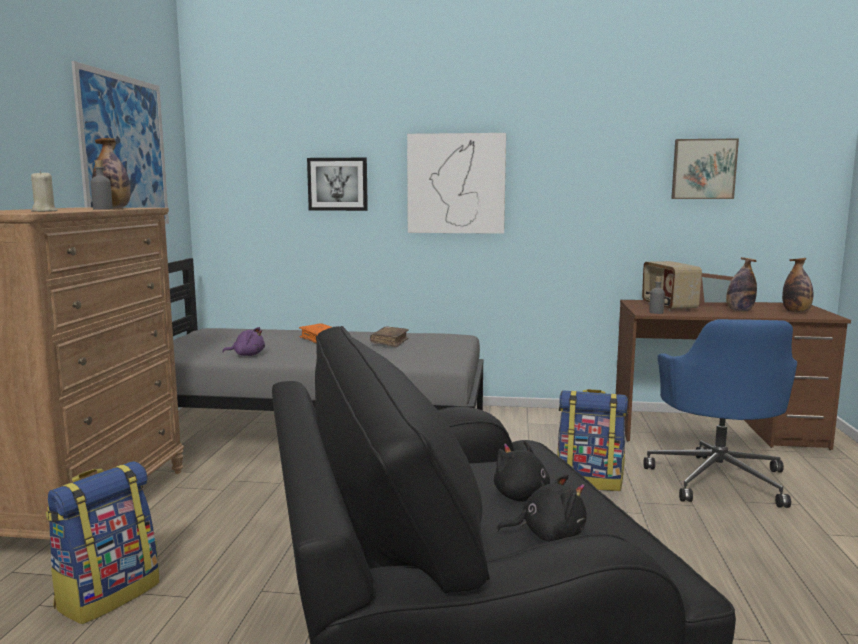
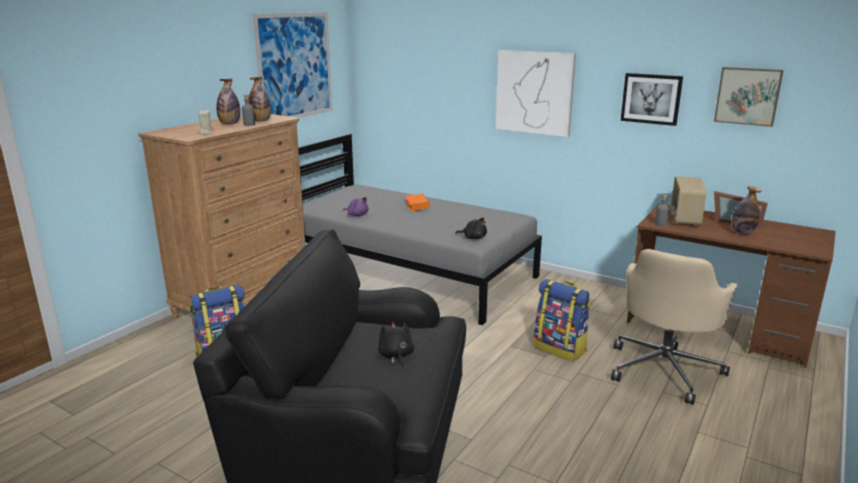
camera: 25 degrees right, 10 degrees up
(338, 184) = (449, 86): picture -> picture (651, 98)
(390, 342) = (461, 216): brown book -> none
(548, 534) = (380, 381): black plush toy -> black plush toy (473, 238)
(718, 479) = (664, 369): blue office chair -> beige office chair
(796, 312) = (796, 241): bottle -> bottle (229, 124)

